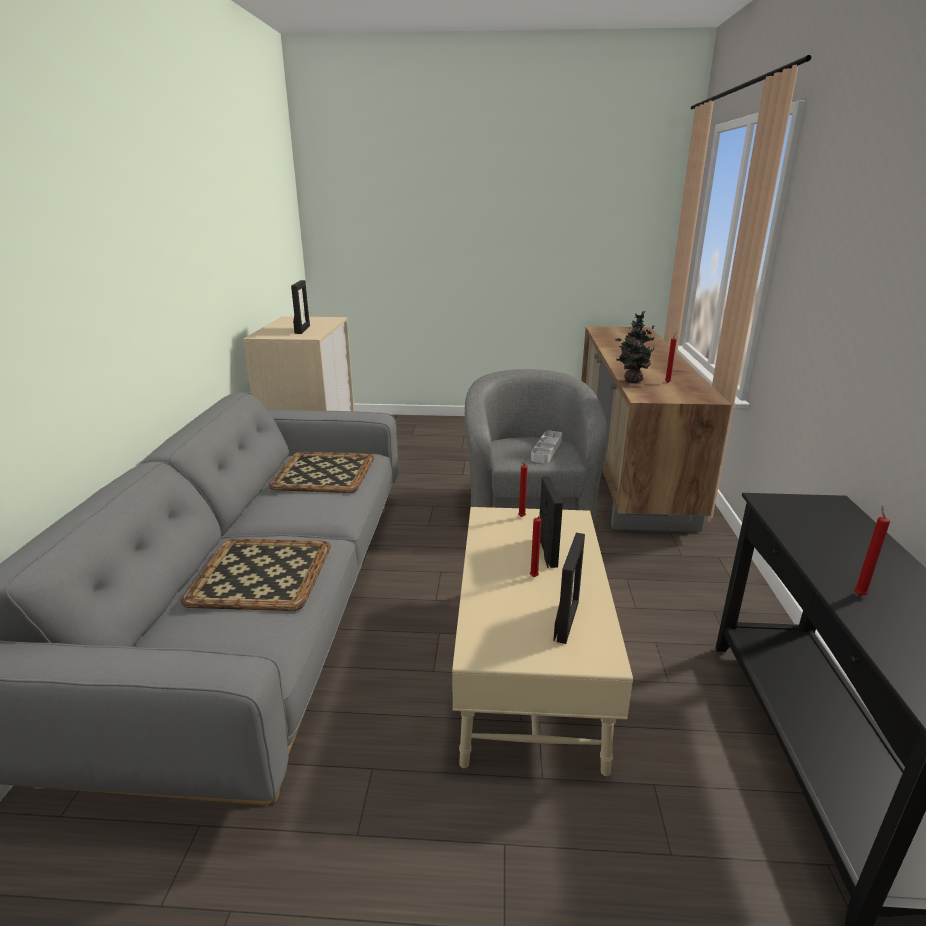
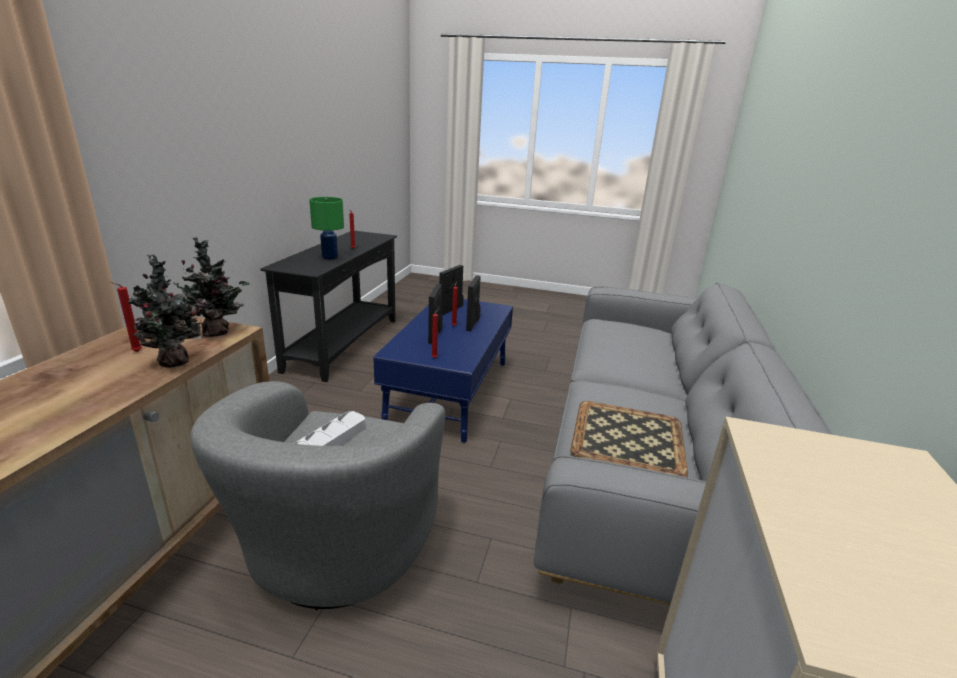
camera: 170 degrees left, 0 degrees up
(260, 573) = (627, 351): tray -> none
(302, 329) = (835, 492): picture frame -> picture frame (473, 324)
(529, 665) = (450, 392): beige coffee table -> blue coffee table
(650, 396) = (218, 332): none -> potted plant
(822, 545) = (331, 257): none -> green table lamp

